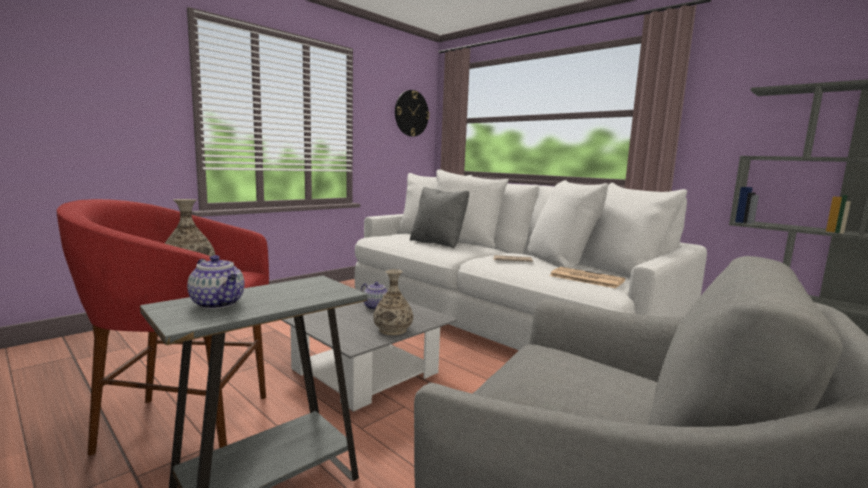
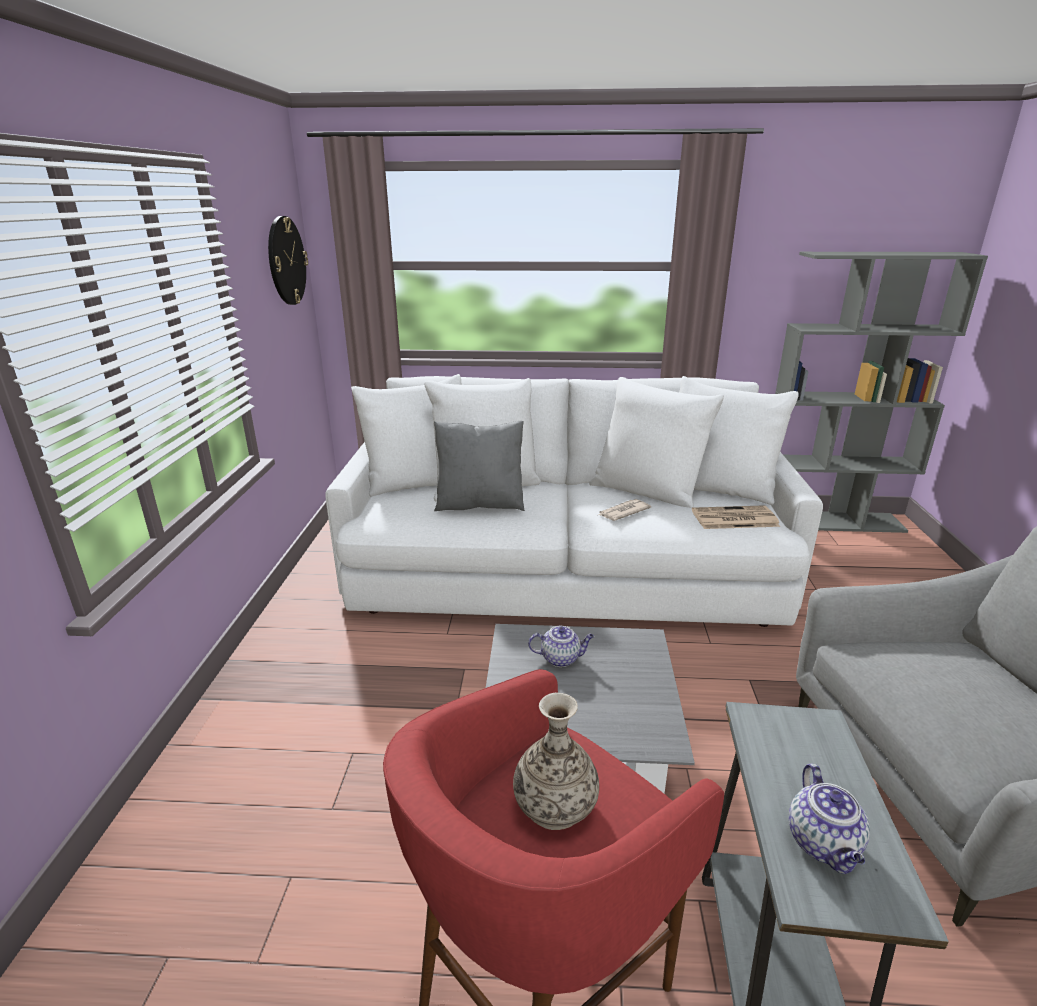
camera: 40 degrees left, 15 degrees up
(219, 304) = (824, 844): teapot -> teapot turned 90 degrees clockwise
(392, 330) = (649, 689): vase -> none

